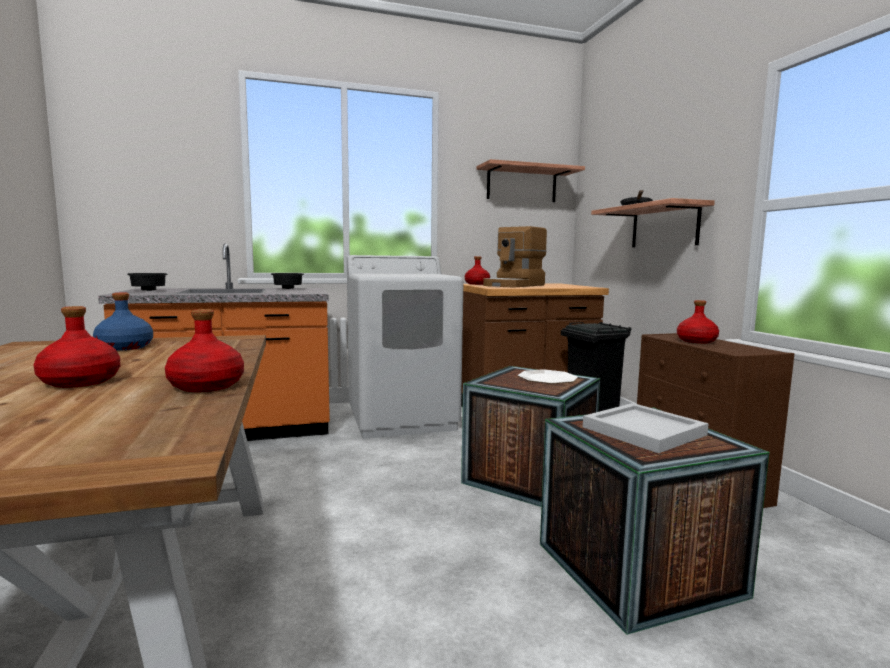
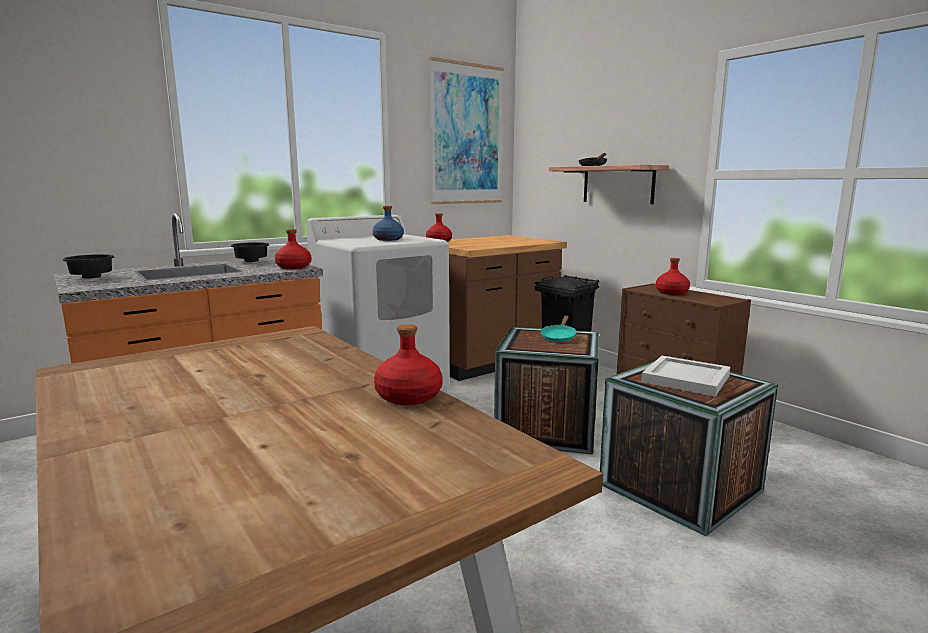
camera: 20 degrees left, 5 degrees up
(79, 382) = (274, 410): red bottle -> red bottle (293, 267)
(124, 347) = (204, 361): blue bottle -> blue bottle (388, 239)
(514, 285) = (479, 242): coffee machine -> none
(521, 185) = (466, 135): shelf -> picture
(547, 378) = (558, 337): plate -> turquoise frying pan

